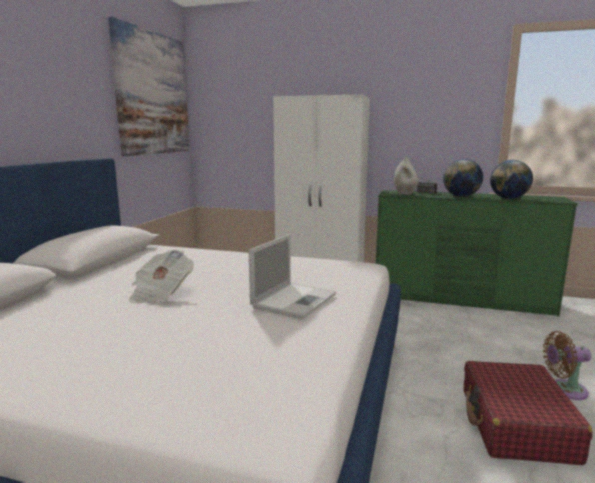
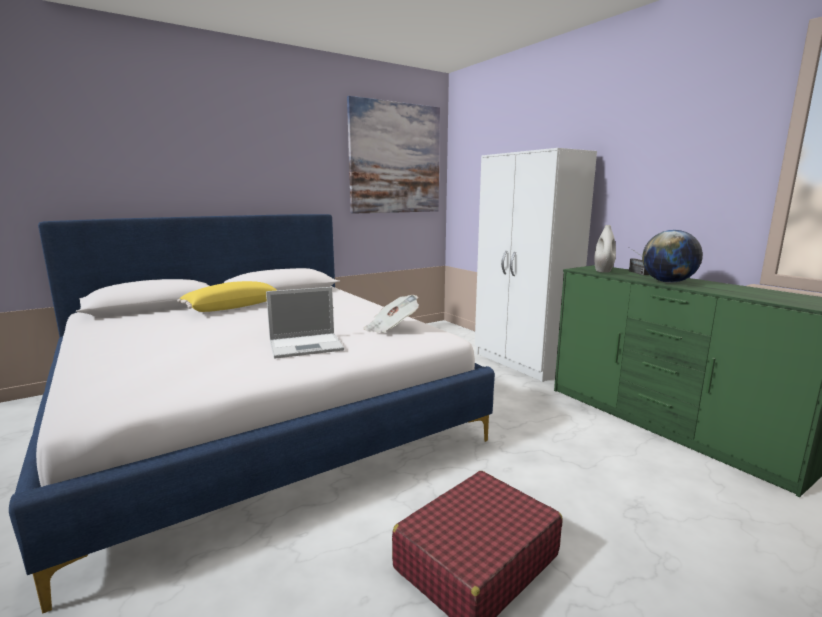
camera: 40 degrees right, 0 degrees up
(85, 287) = (232, 307): none -> yellow pillow
(160, 293) = (250, 319): newspaper -> newspaper (391, 328)
(509, 198) = (735, 293): globe -> none
(564, 390) = (611, 569): brown fan -> none

